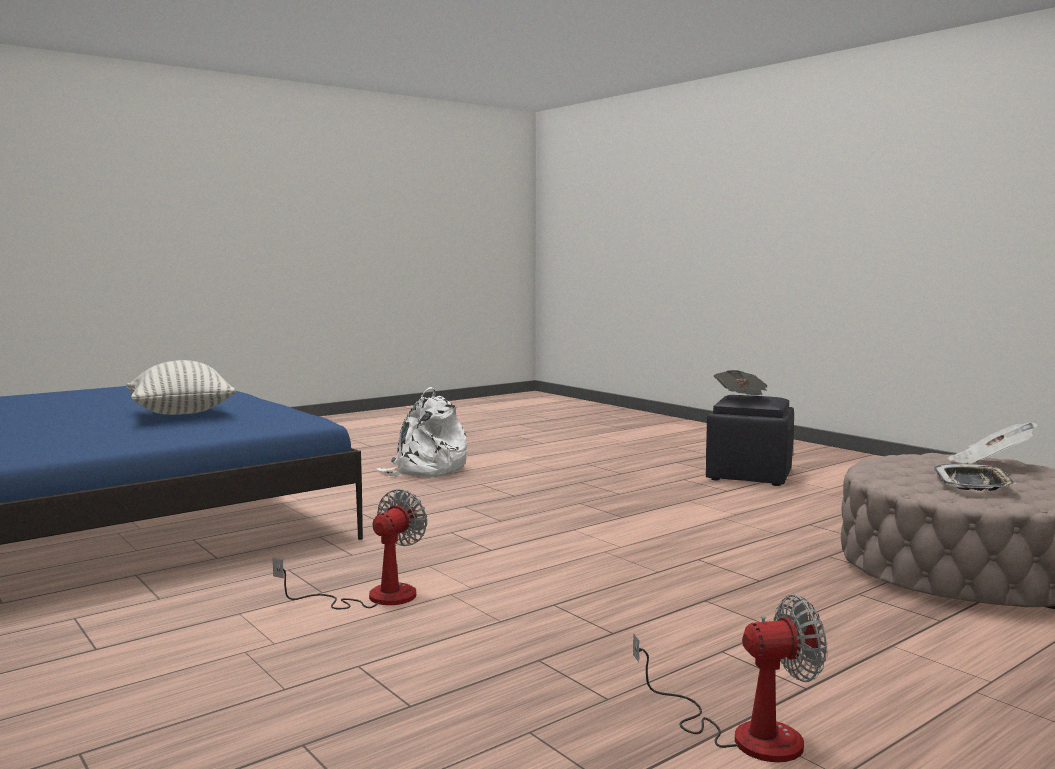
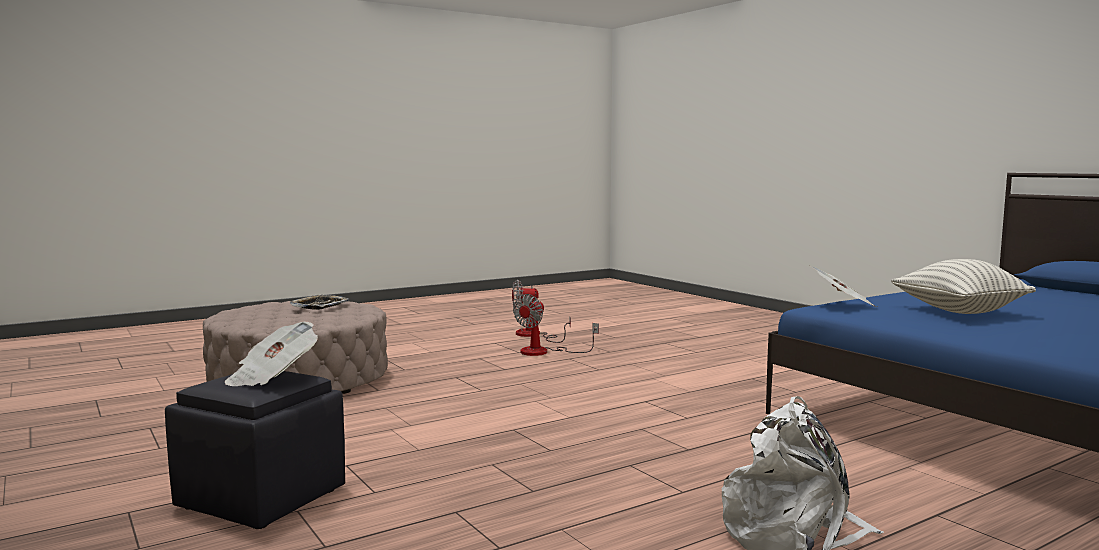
camera: 175 degrees left, 0 degrees up
(373, 597) = (714, 375): fan -> fan (544, 352)
(989, 463) = (254, 317): newspaper -> newspaper (842, 303)

